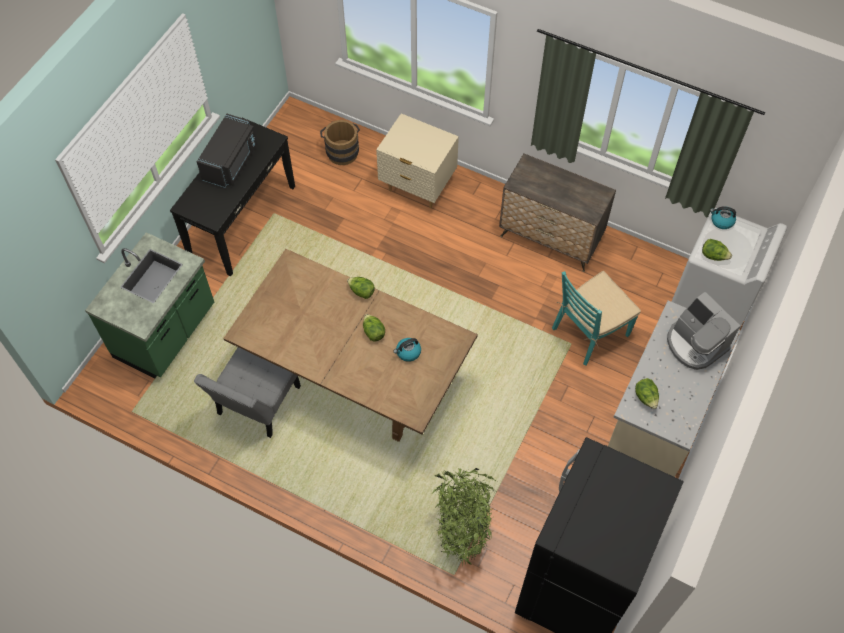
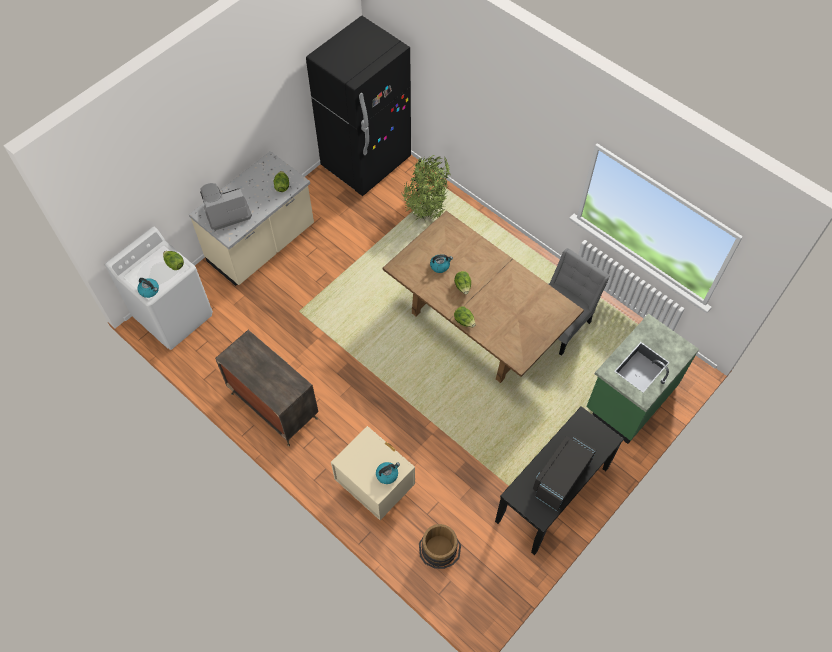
camera: 165 degrees left, 0 degrees up
(400, 137) = (387, 474): none -> kettle
(590, 332) = (280, 316): turquoise chair -> none
(695, 344) = (227, 212): coffee machine -> coffee machine turned 90 degrees counterclockwise

